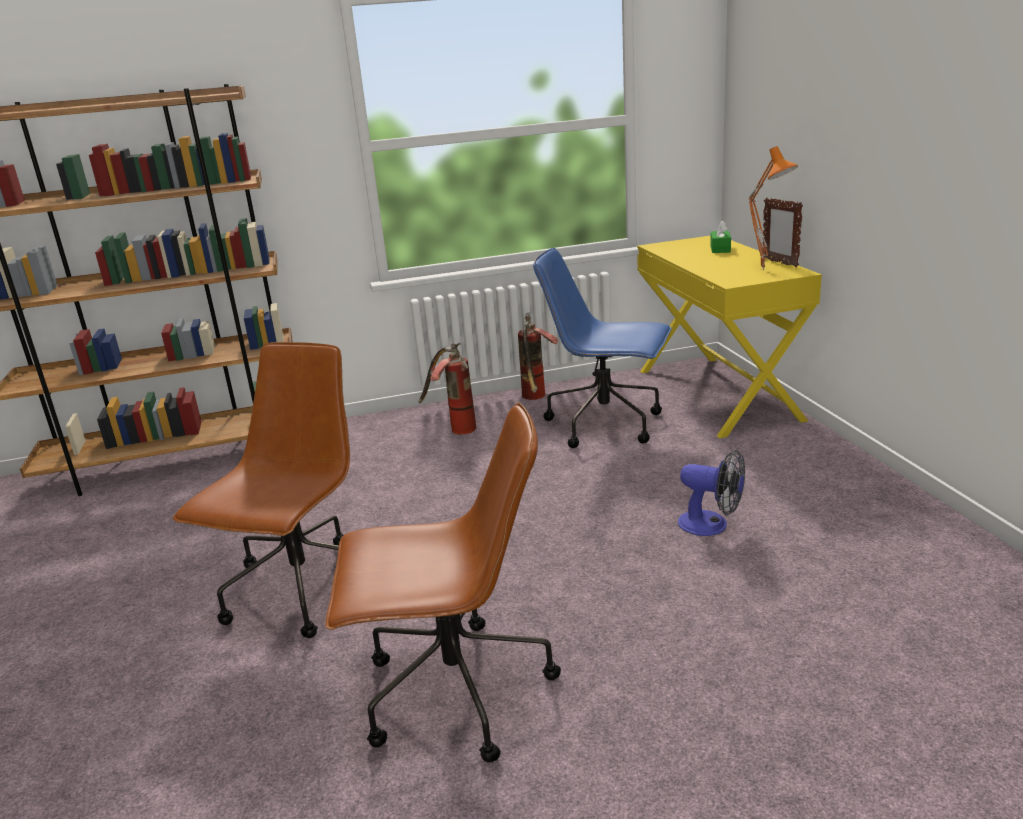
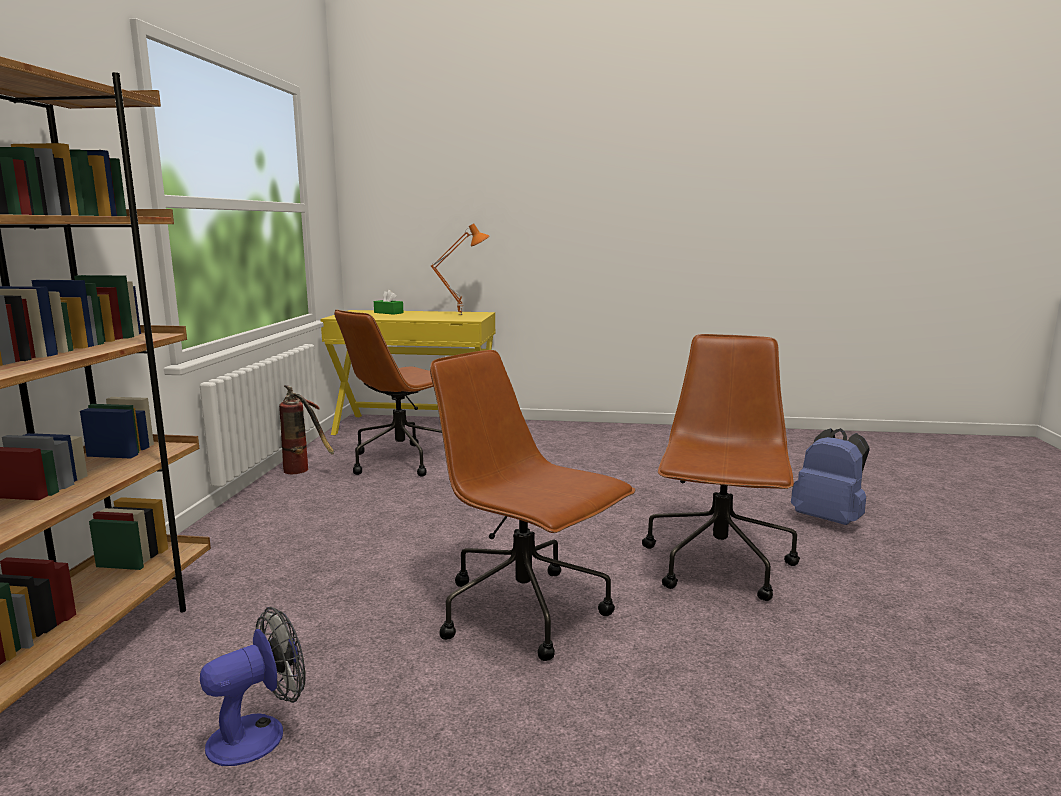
camera: 70 degrees left, 10 degrees down
(453, 429) = (300, 507): fire extinguisher -> none
(606, 424) = (402, 460): blue office chair -> brown office chair
(695, 790) = (829, 520): none -> blue backpack
(711, 525) = (587, 465): fan -> fan (259, 733)
(779, 263) = (454, 312): picture frame -> none

